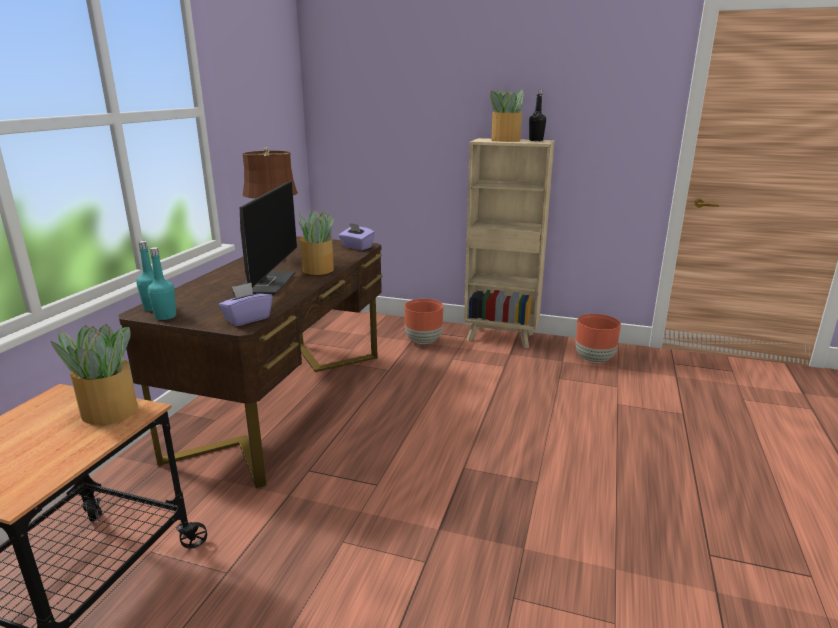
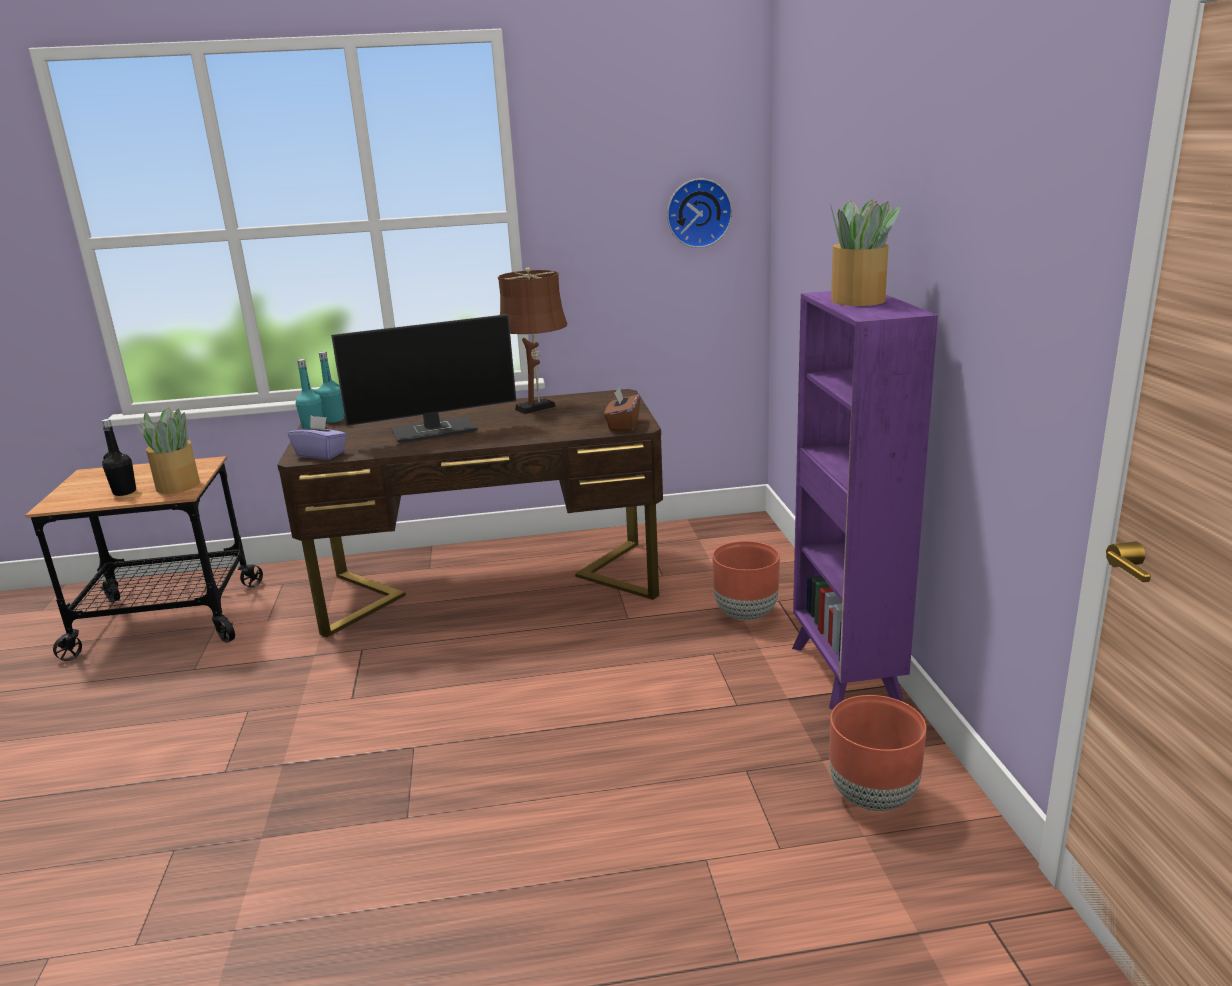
camera: 65 degrees right, 0 degrees up
(281, 112) = (698, 213): none -> wall clock
(318, 269) = (507, 434): potted plant -> none
(356, 247) = (623, 425): purple tissue box -> brown tissue box
(501, 337) = (845, 674): beige bookcase -> purple bookcase
(536, 140) = (897, 309): black bottle -> black bottle (124, 492)

